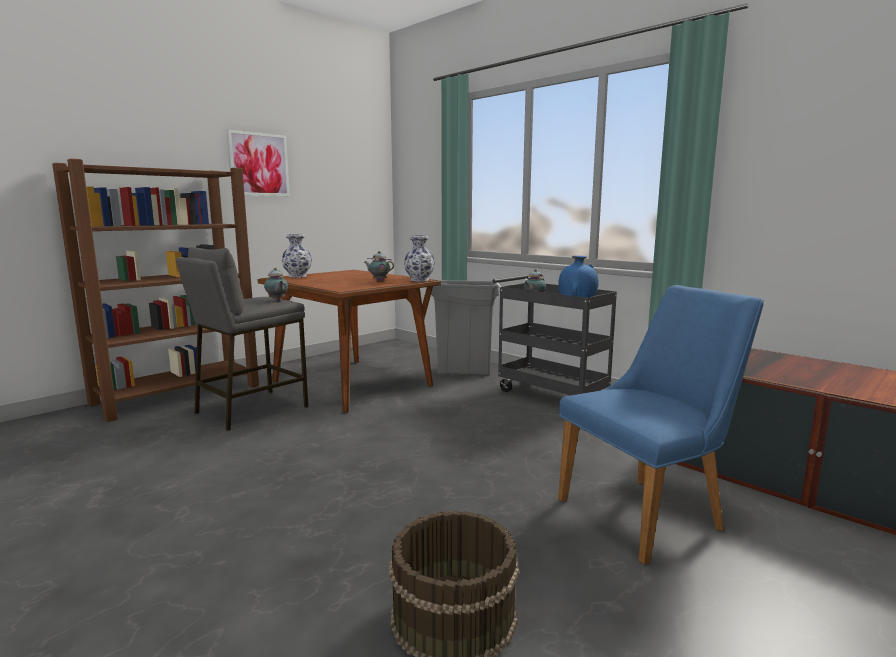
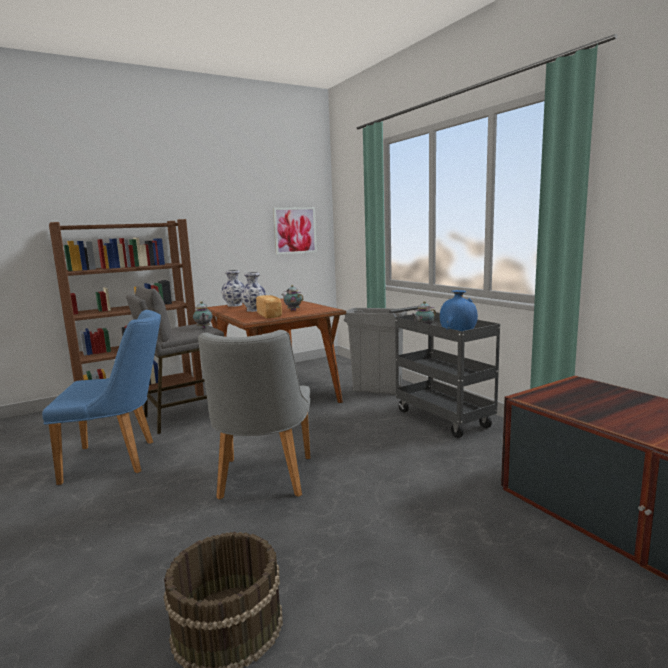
camera: 15 degrees right, 0 degrees up
(259, 164) = (211, 212): picture -> picture (295, 230)
(358, 285) = (270, 315): none -> bread
(395, 470) = (262, 482): none -> grey chair
(420, 280) = (327, 310): vase -> vase (254, 310)
(651, 511) = (467, 549): blue chair -> blue chair (120, 459)

